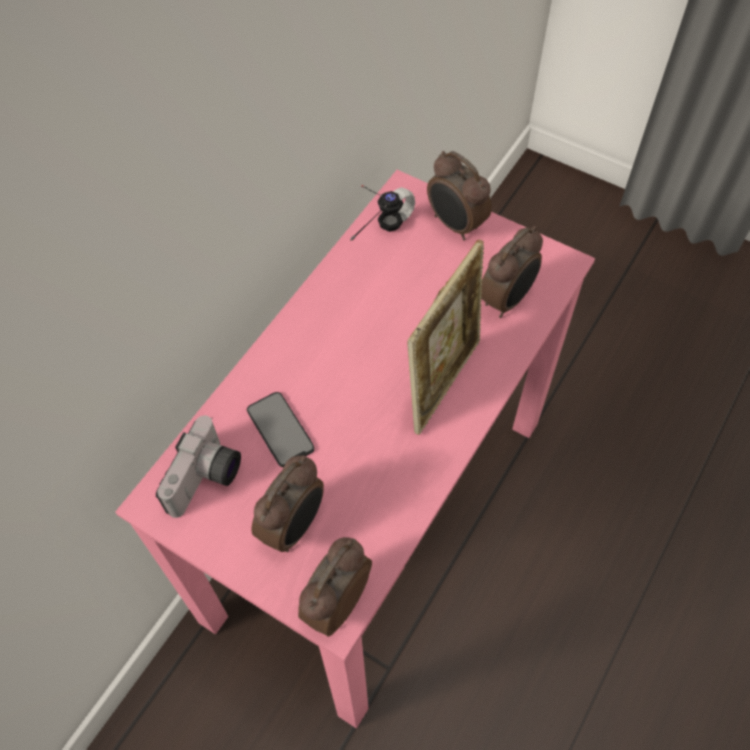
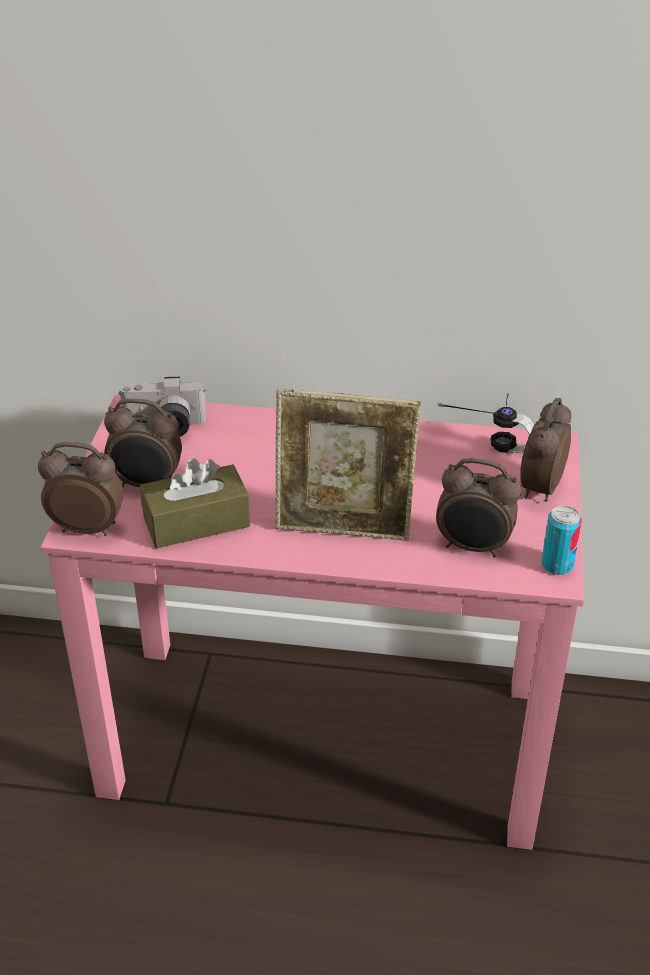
camera: 65 degrees right, 20 degrees down
(280, 429) = (233, 450): phone -> none
(375, 498) = (196, 522): none -> brown tissue box
(551, 256) = (557, 565): none -> can

